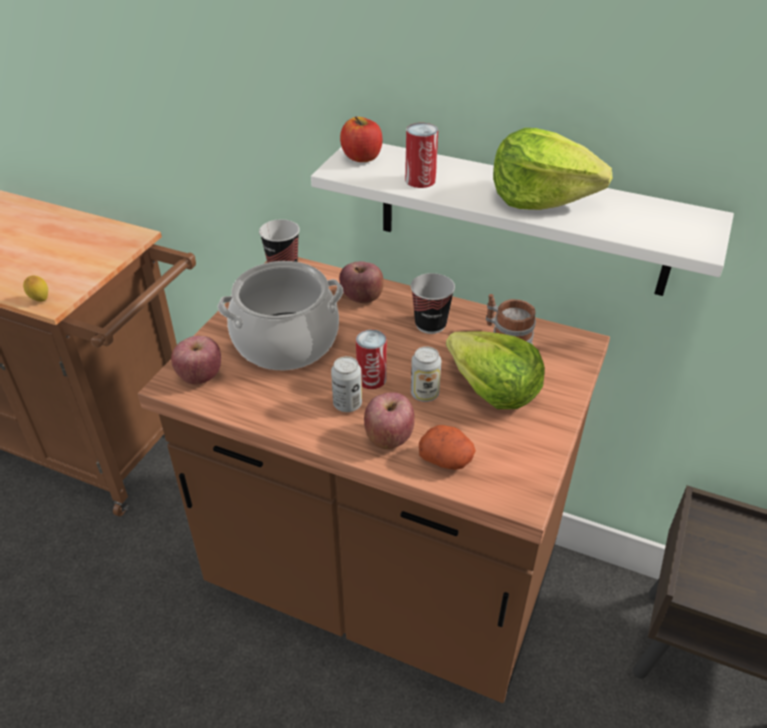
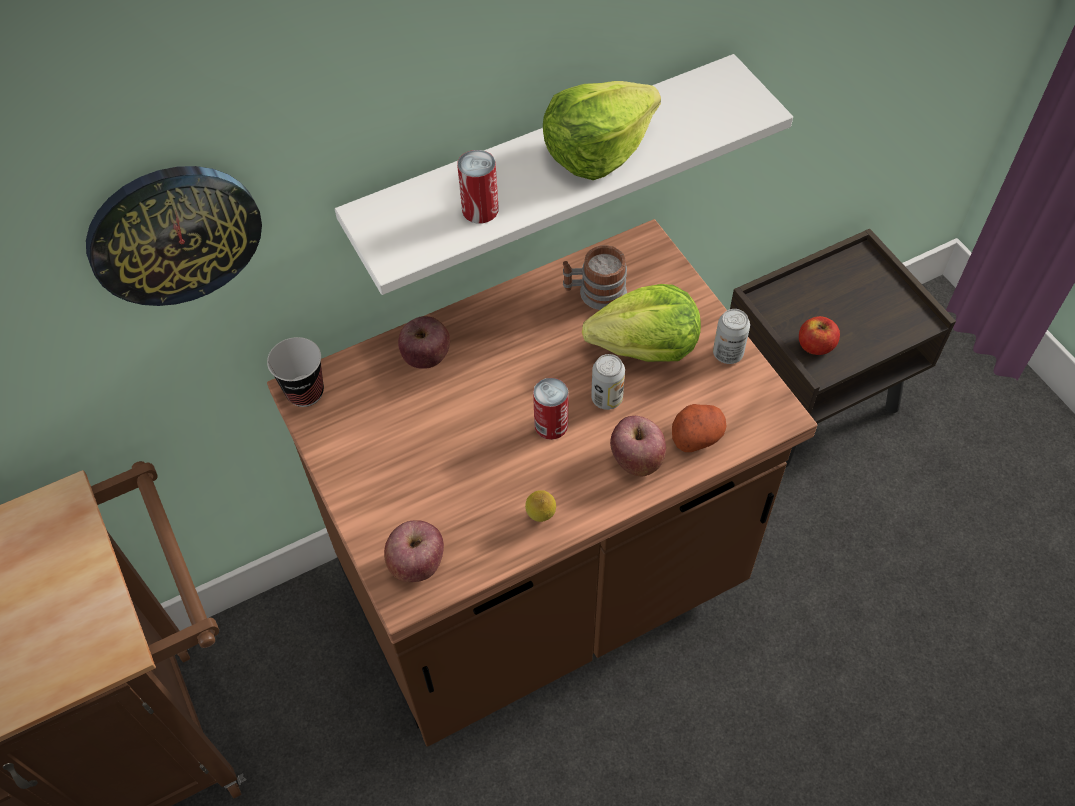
camera: 50 degrees left, 15 degrees up
(40, 300) = (98, 663): lemon -> lemon (541, 516)
(245, 85) = (174, 234): none -> wall clock
(285, 342) = (433, 461): cooking pot -> none
(347, 404) = (568, 464): can -> can (728, 353)
(362, 157) = (389, 225): apple -> apple (815, 345)
(430, 324) = (519, 331): cup -> none

